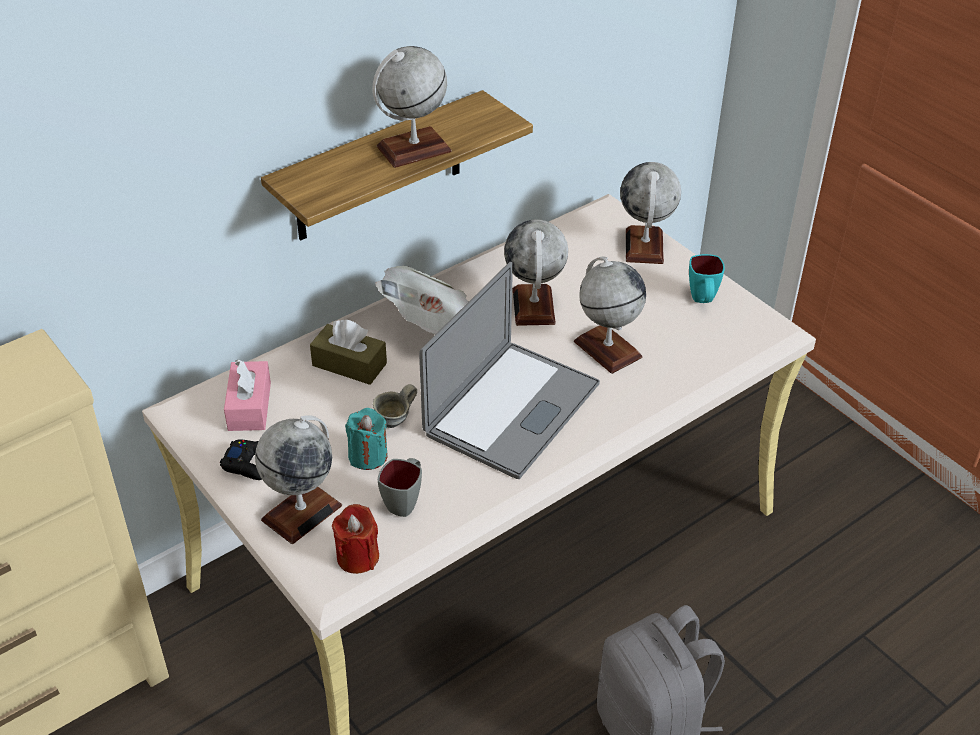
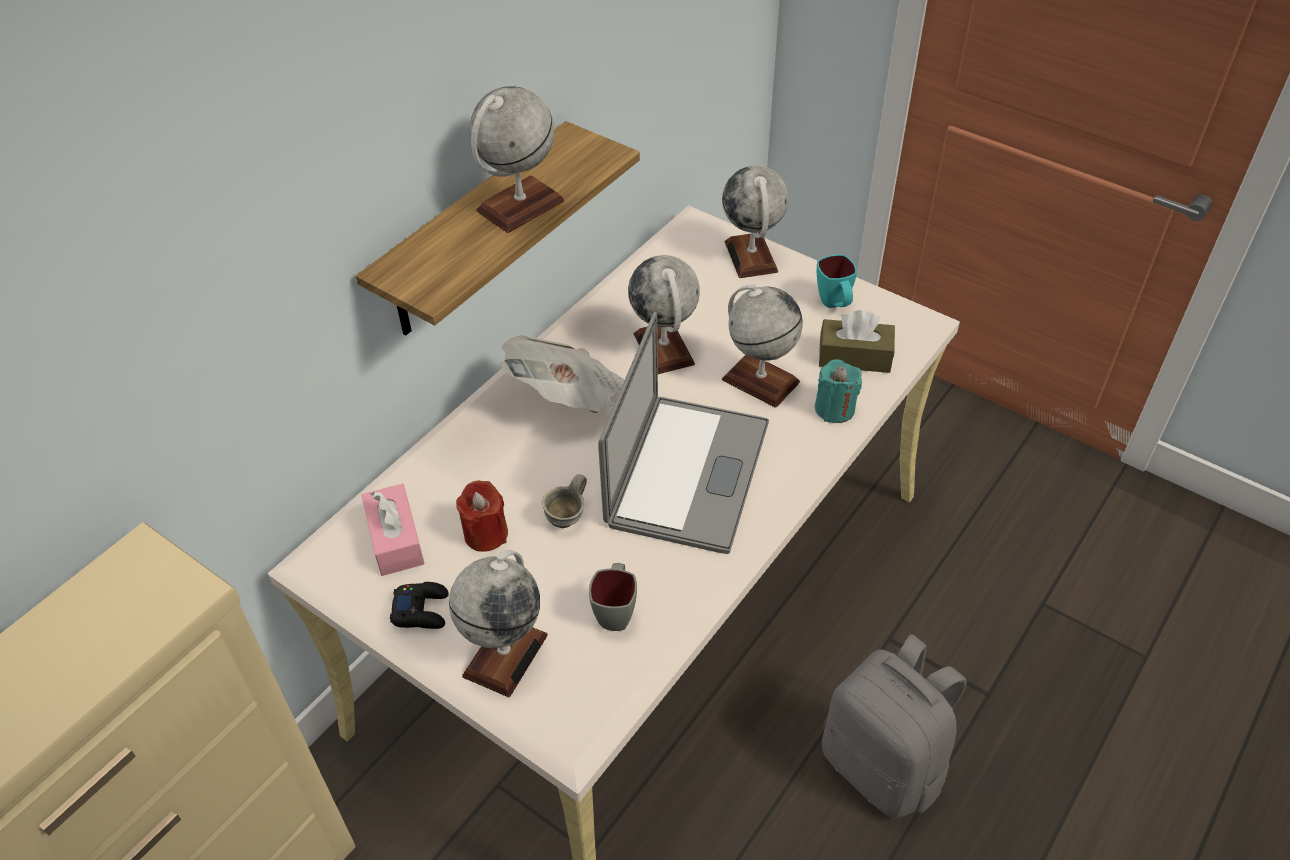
camera: 15 degrees left, 5 degrees up
(349, 364) = (490, 462): brown tissue box -> brown tissue box (854, 357)
(357, 557) = (589, 693): red candle -> red candle (486, 534)
(368, 456) = (553, 567): turquoise candle -> turquoise candle (834, 409)

